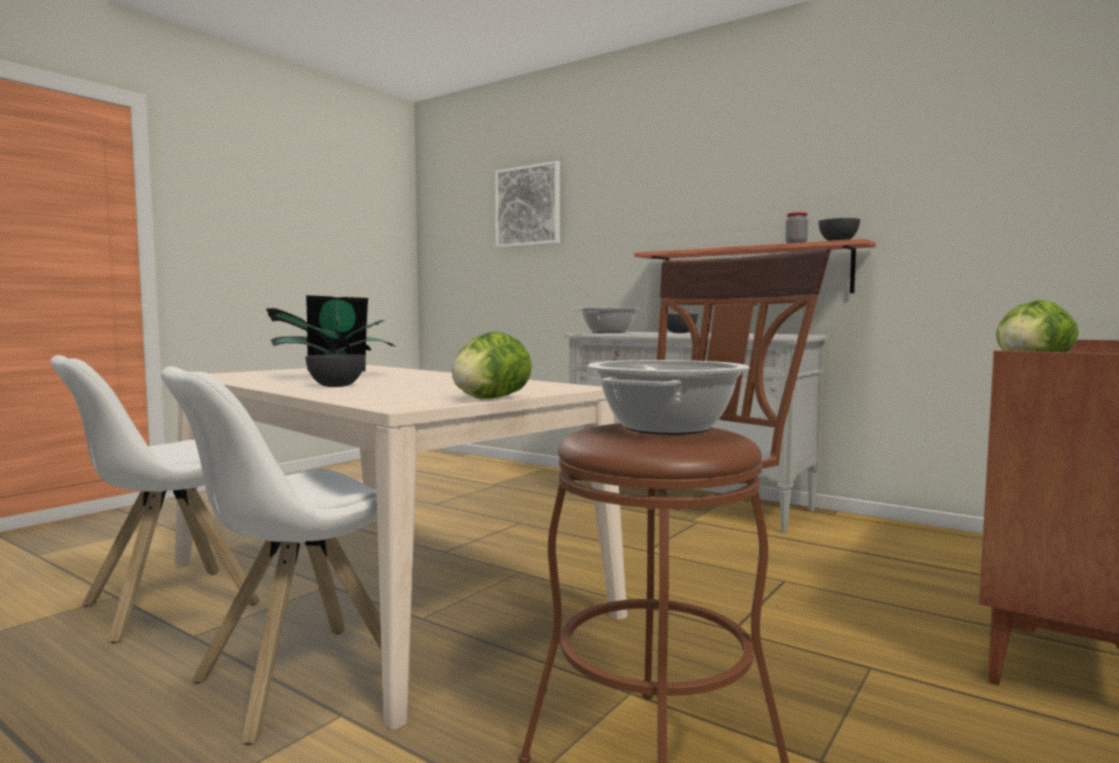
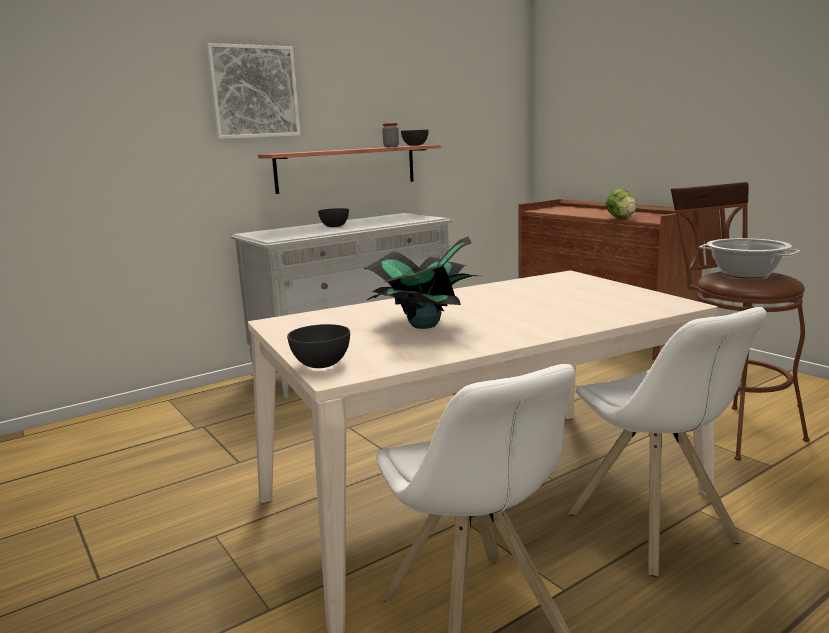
camera: 70 degrees left, 10 degrees up
(336, 386) = (530, 321): grey bowl -> grey bowl (321, 364)
(490, 398) = (637, 290): lettuce -> none
(528, 206) = (79, 90): picture -> picture (254, 92)
(608, 332) = (286, 235): cooking pot -> none

